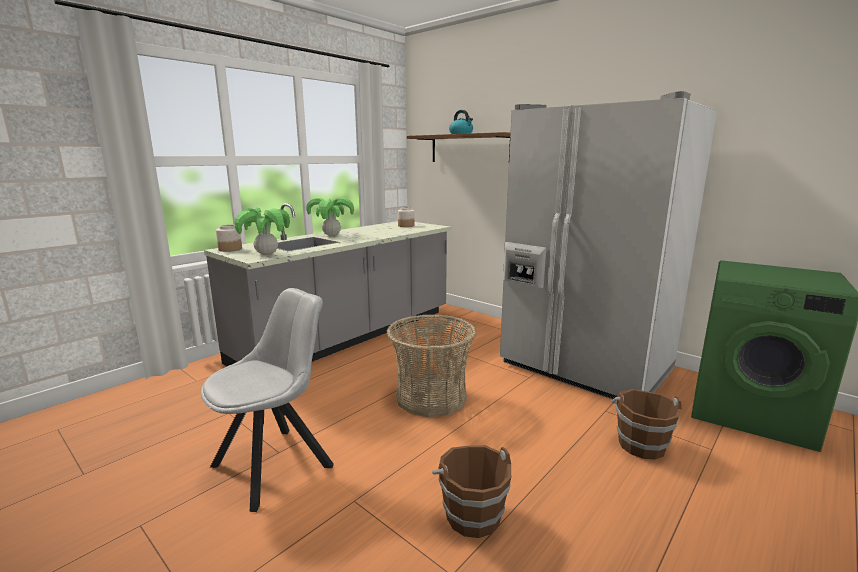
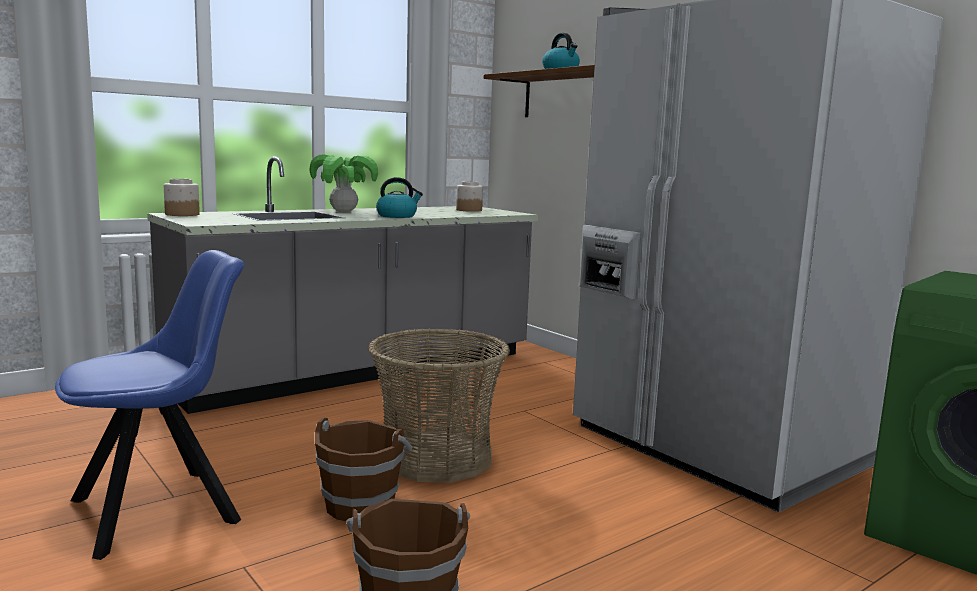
camera: 10 degrees right, 5 degrees down
(267, 254) = (225, 220): potted plant -> none
(275, 464) = (160, 509): grey chair -> blue chair
(370, 237) = (397, 216): none -> kettle
(640, 444) = (747, 559): brown bucket -> brown bucket (360, 505)

